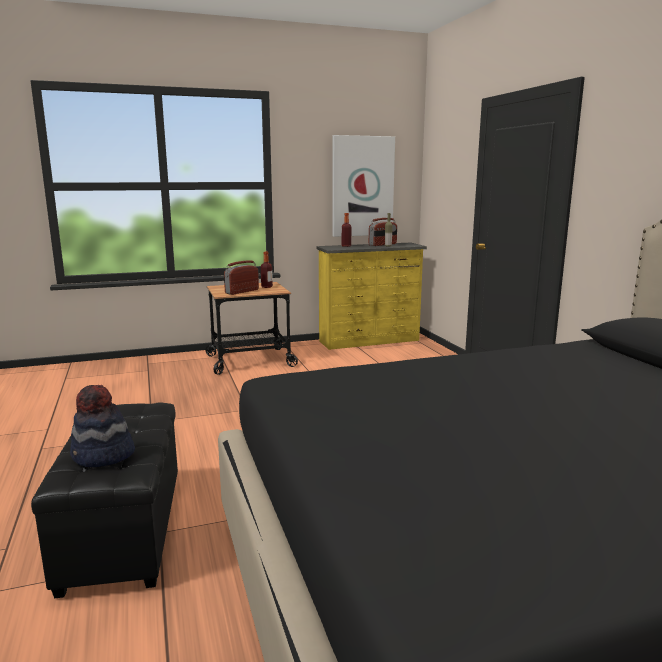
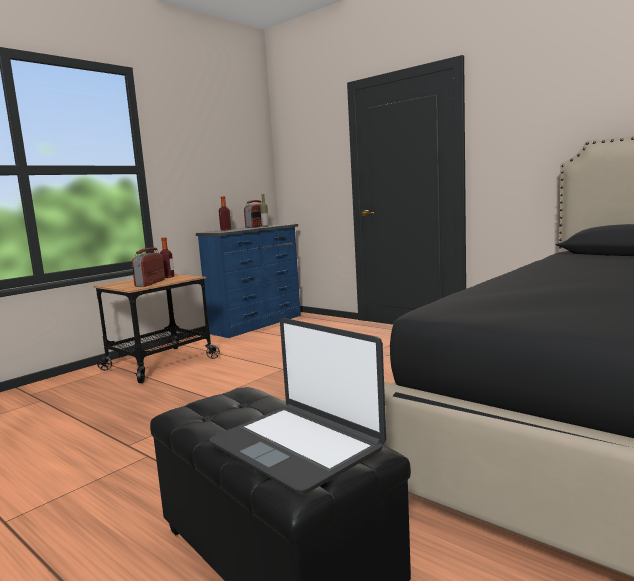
camera: 30 degrees left, 5 degrees down
(103, 456) = (297, 446): hat -> laptop
(362, 186) = (228, 171): picture -> none
(370, 341) = (258, 324): yellow dresser -> blue dresser

